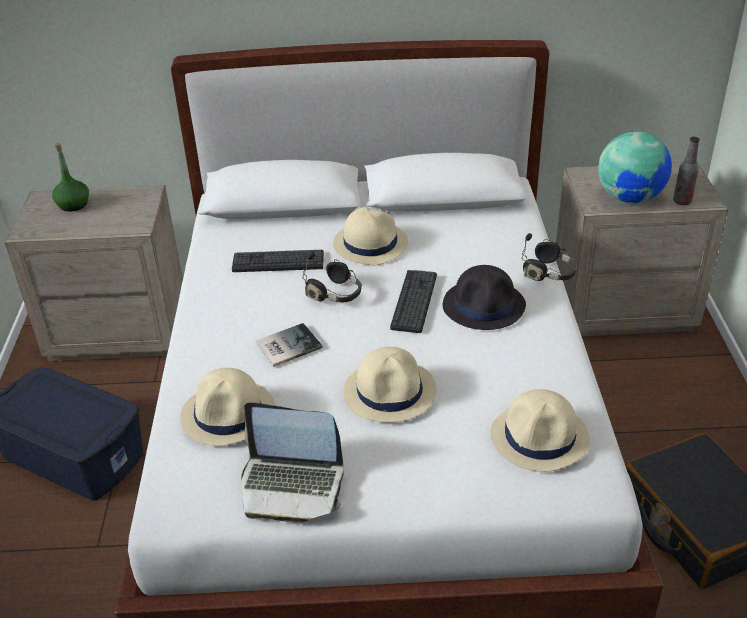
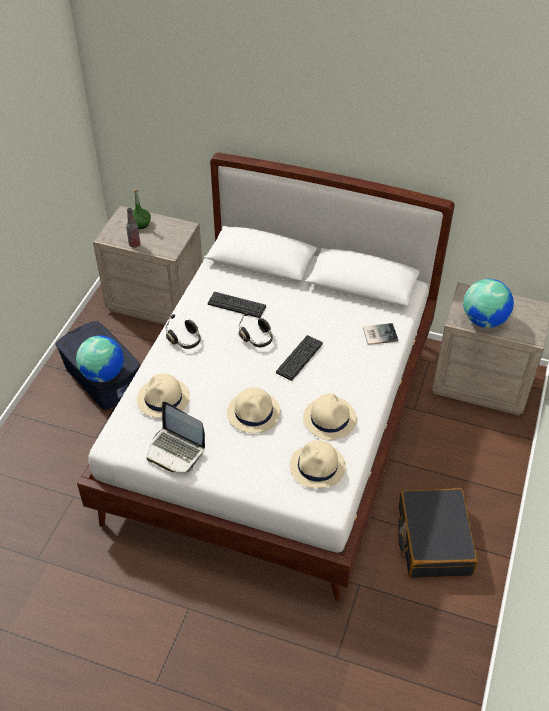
camera: 20 degrees right, 10 degrees up
(82, 436) = (103, 374): none -> globe
(286, 345) = (213, 365): book -> book (379, 334)
(370, 243) = (297, 308): beige hat -> beige hat (329, 418)
(484, 305) = (338, 373): black hat -> none
(549, 273) = (391, 363): black headphones -> black headphones (186, 340)
(682, 201) = (517, 334): bottle -> bottle (134, 244)

